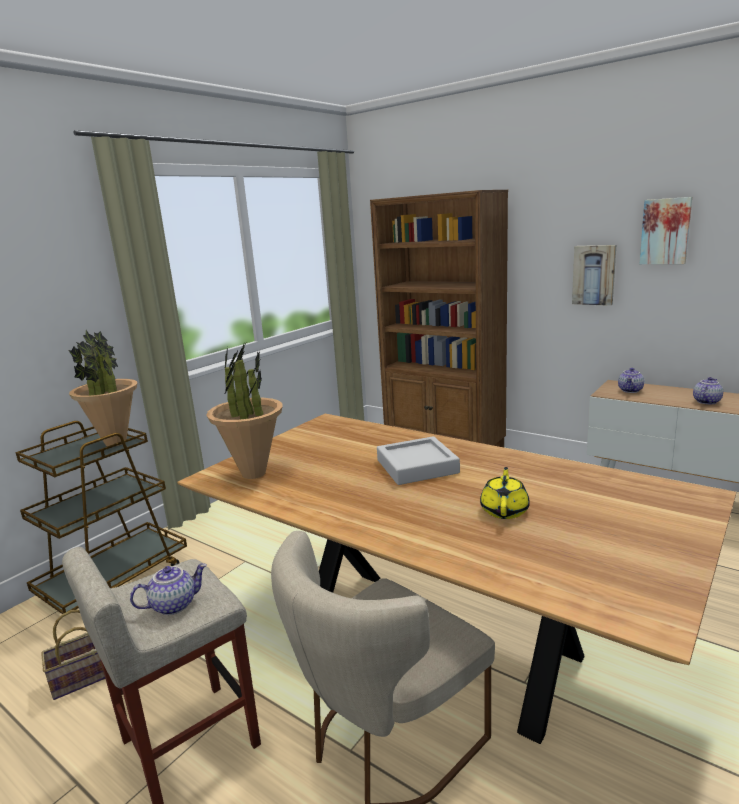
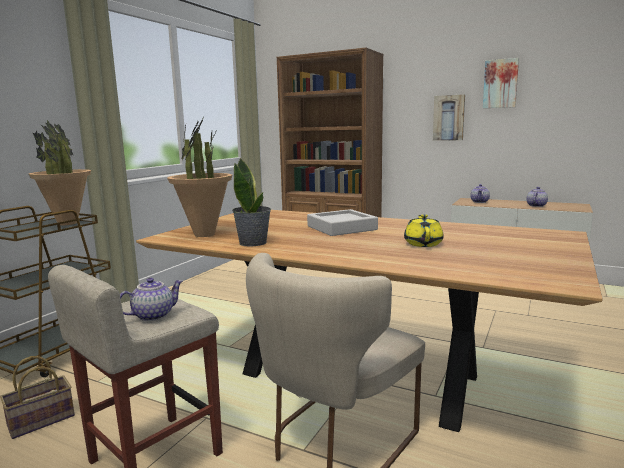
camera: 10 degrees left, 5 degrees down
(302, 496) = (253, 243): none -> potted plant

